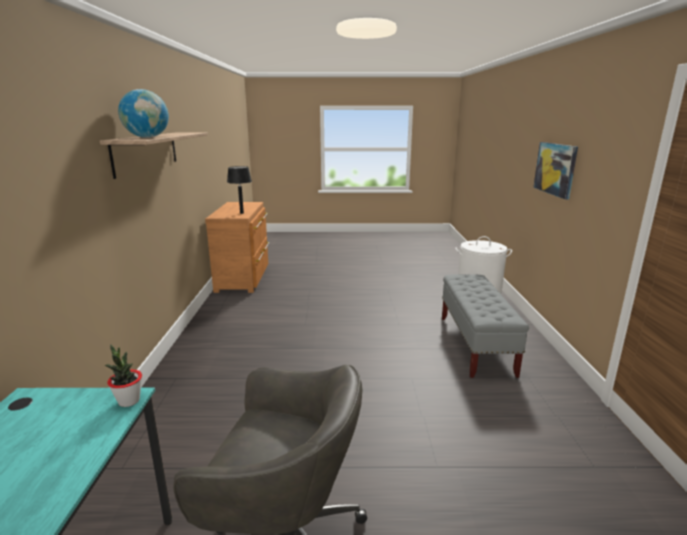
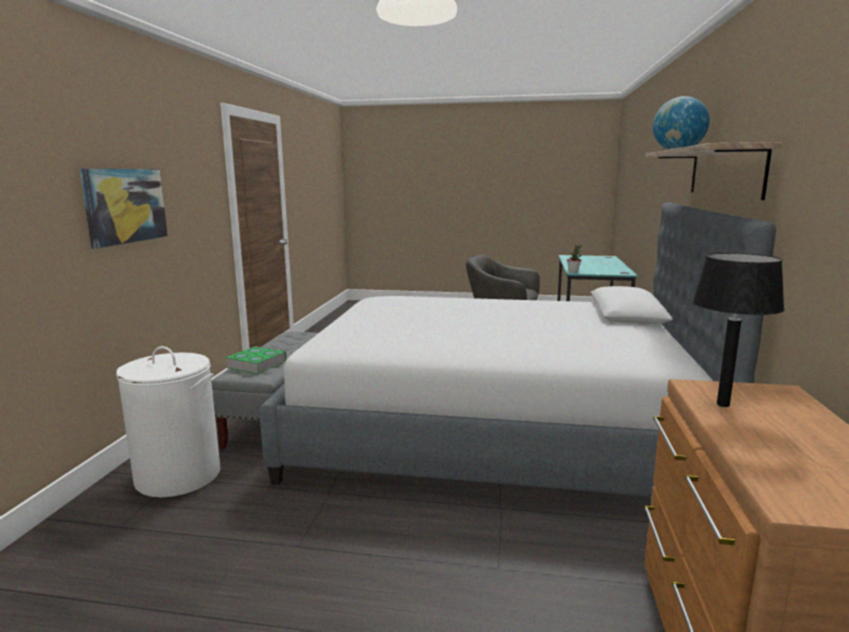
camera: 170 degrees left, 5 degrees down
(309, 345) = (493, 432): none -> bed
(473, 282) = (257, 364): none -> book

